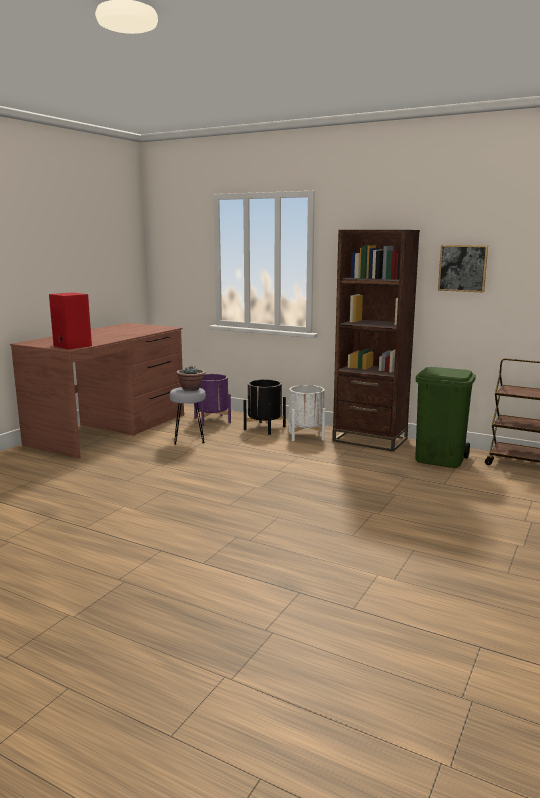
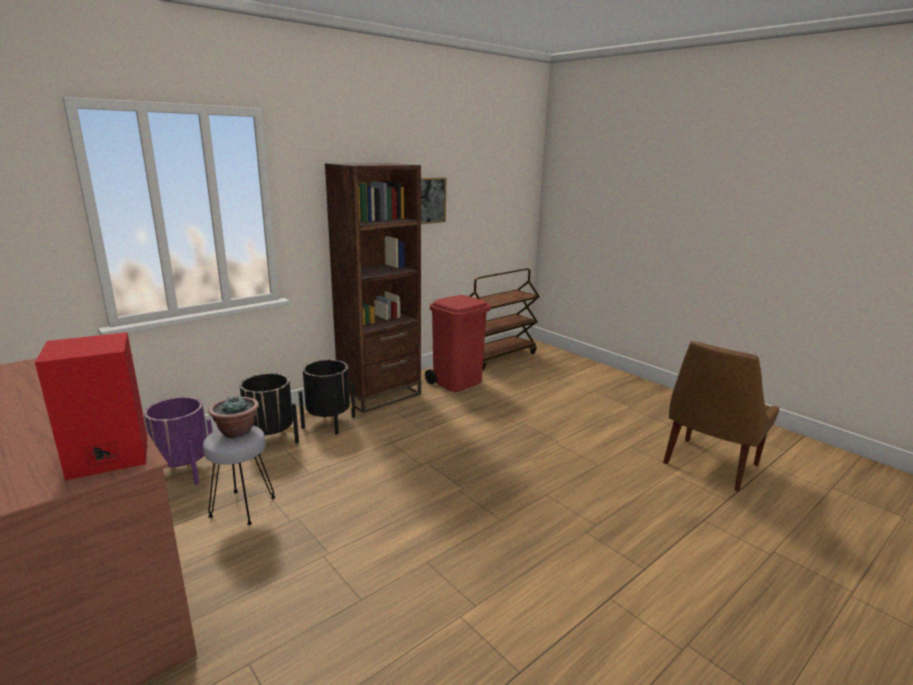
camera: 70 degrees left, 5 degrees up
(306, 435) = (328, 422): white planter -> black planter
(424, 598) = (708, 465): none -> brown chair
(440, 459) = (457, 382): green trash can -> red trash can

